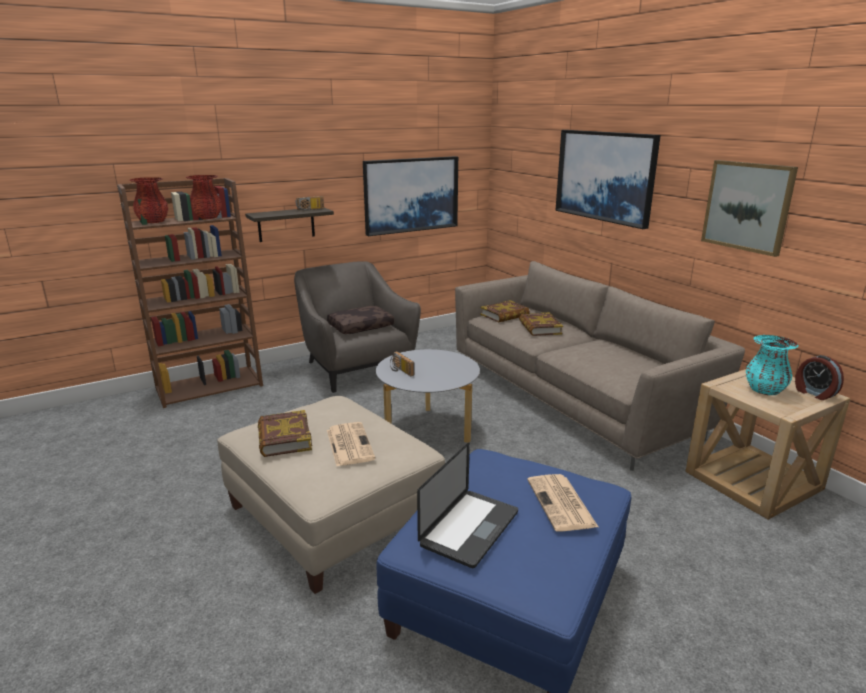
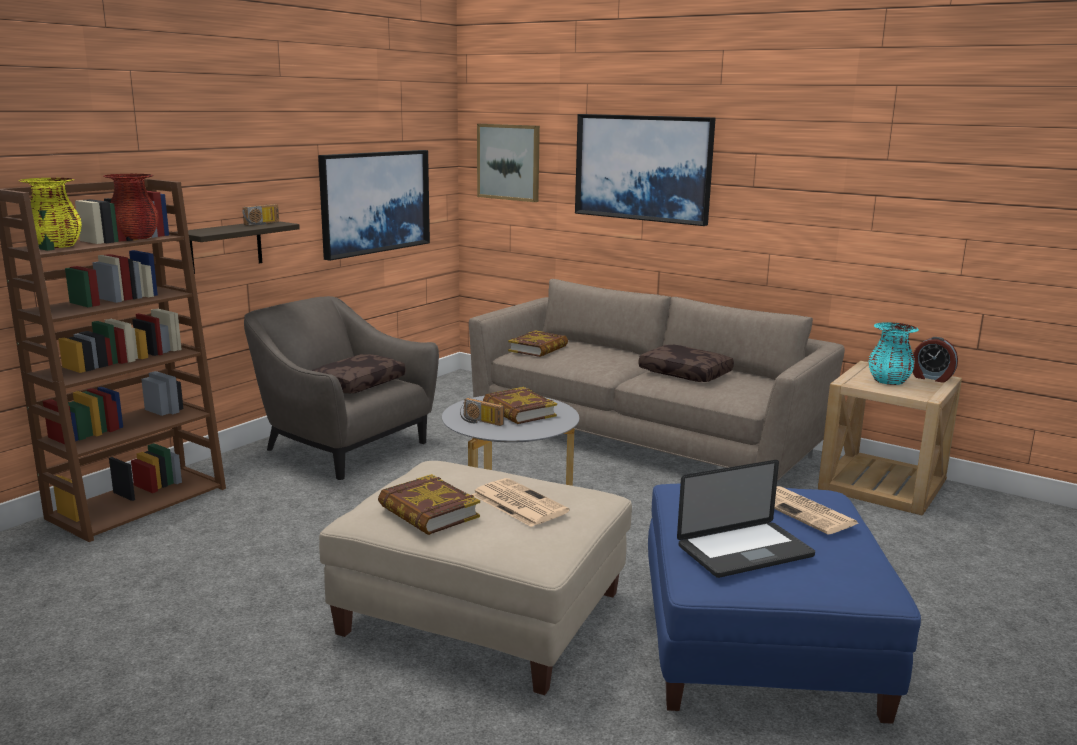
camera: 25 degrees left, 5 degrees down
(153, 221) = (56, 246): red vase -> yellow vase
(469, 529) = (745, 551): laptop -> laptop turned 60 degrees clockwise
(539, 328) = (594, 357): book -> book (519, 411)
(600, 352) = (686, 373): none -> brown pillow
(747, 206) = (829, 191): picture -> picture (509, 162)

